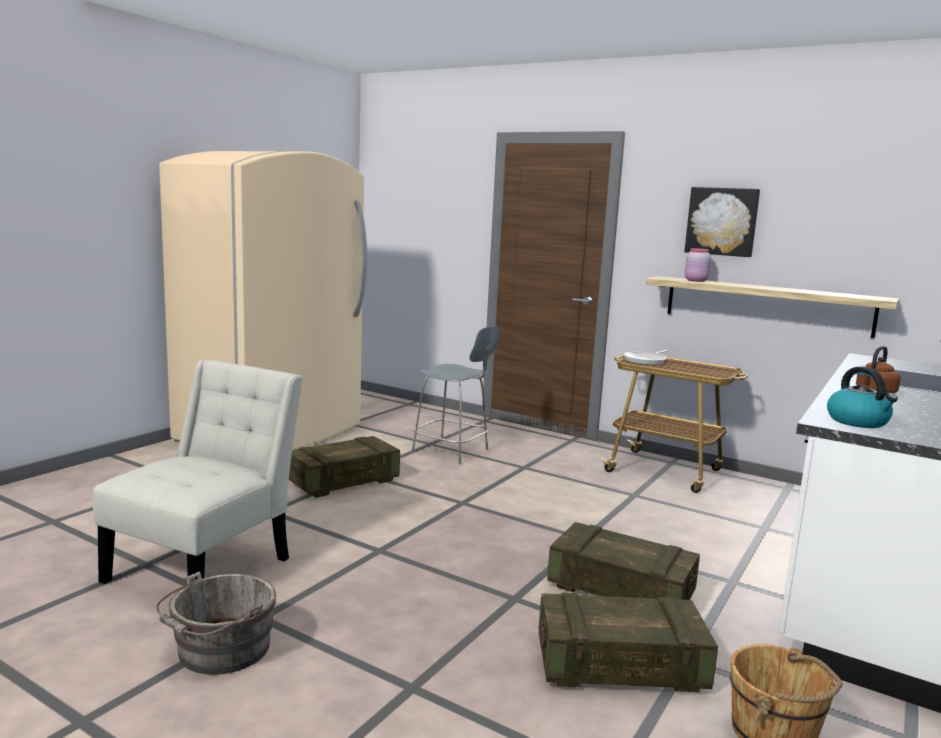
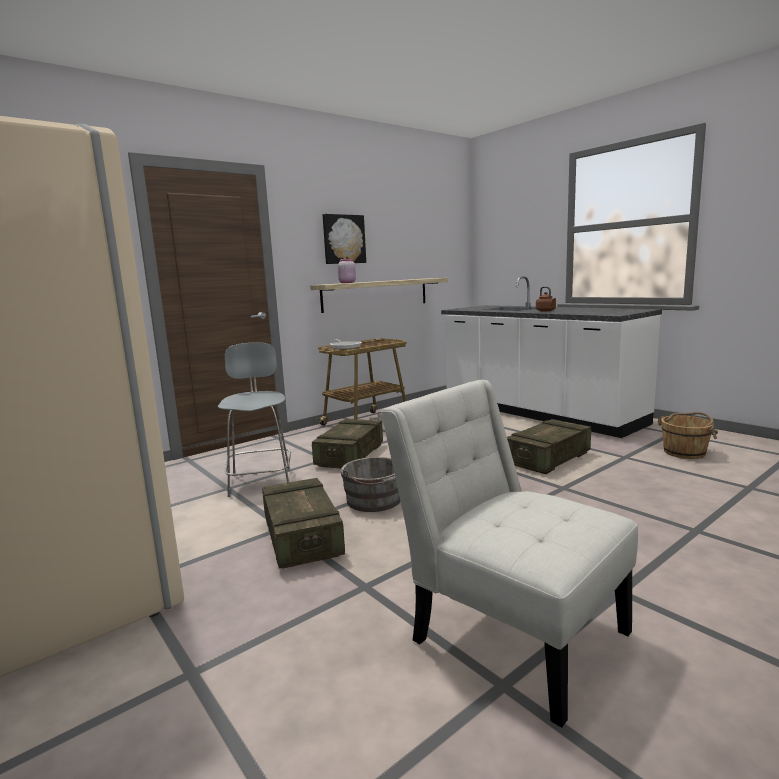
camera: 70 degrees left, 0 degrees up
(219, 651) = (688, 614): grey bucket -> grey bucket (376, 501)
(452, 451) = (261, 480): grey chair -> grey chair turned 60 degrees counterclockwise
(620, 666) = (639, 471): crate -> crate (350, 456)
(858, 422) = (610, 313): kettle -> none

